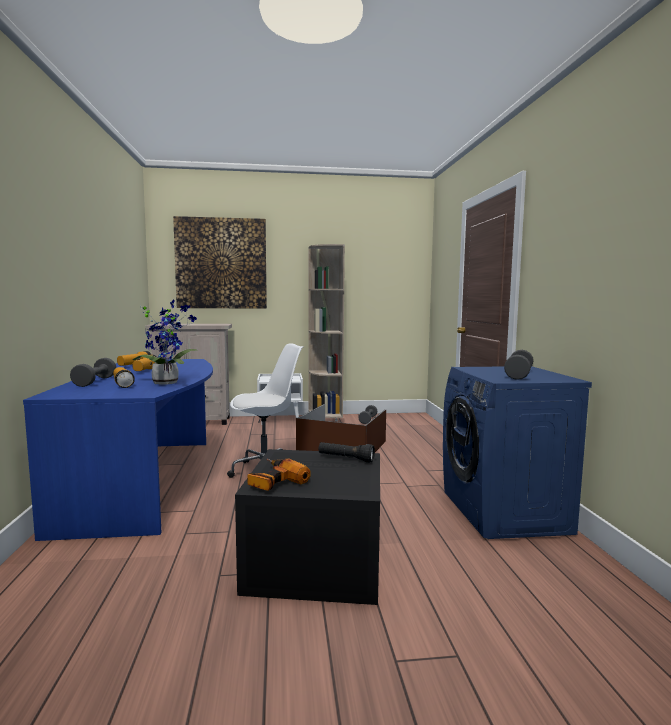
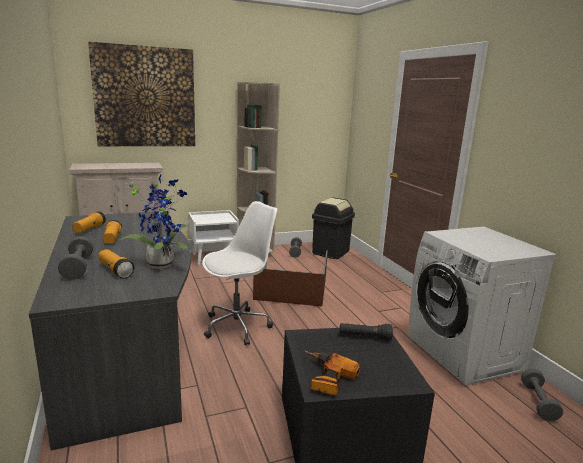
camera: 15 degrees left, 10 degrees up
(149, 480) = (126, 350): blue desk -> grey desk
(406, 421) = (330, 252): none -> black trash can
(504, 514) = (463, 355): blue washing machine -> white washing machine
(518, 375) = (492, 245): grey dumbbell -> grey dumbbell (538, 402)

